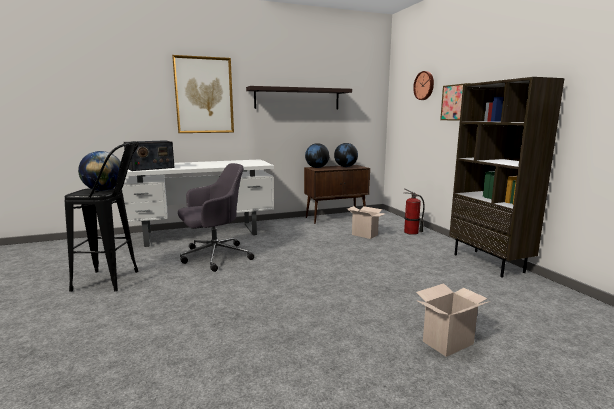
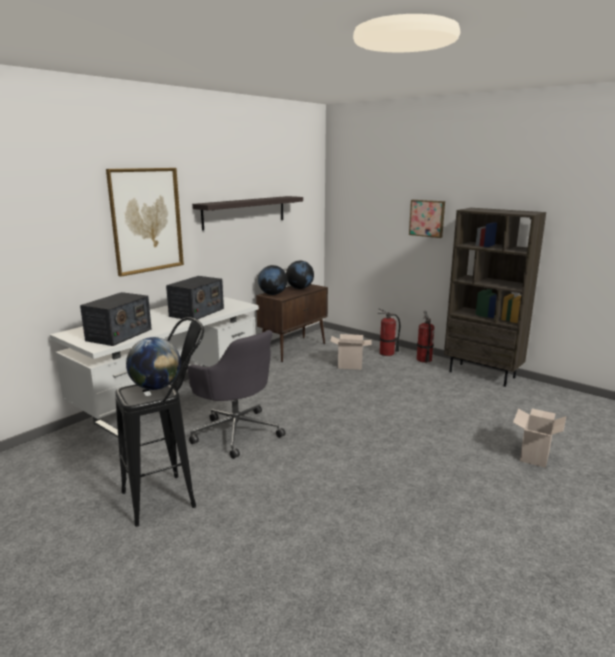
camera: 30 degrees left, 5 degrees up
(214, 257) = (236, 432): grey office chair -> grey office chair turned 105 degrees clockwise
(223, 164) = (196, 312): none -> radio
(424, 85) = (382, 195): wall clock -> none
(440, 242) = (424, 360): none -> fire extinguisher

